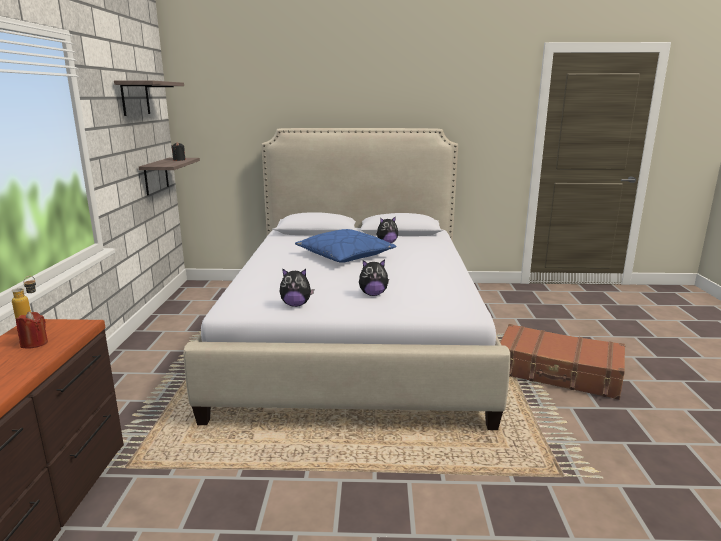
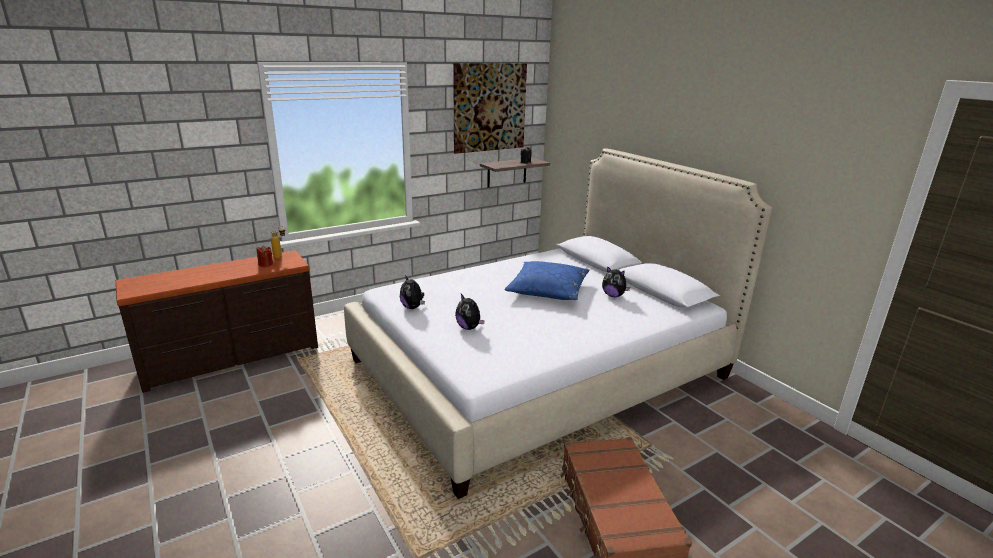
camera: 55 degrees right, 5 degrees up
(135, 98) = (489, 107): shelf -> picture

